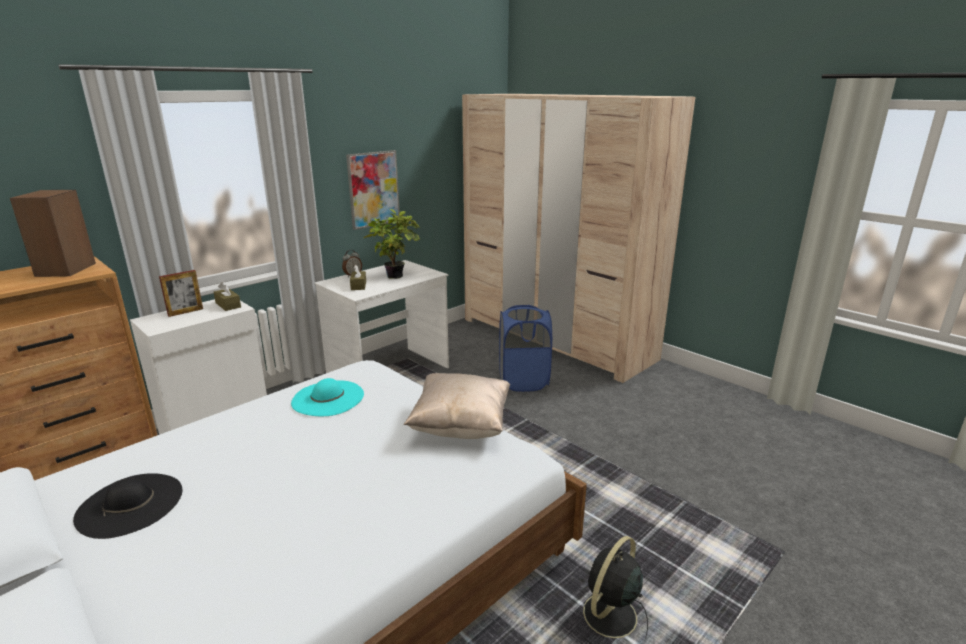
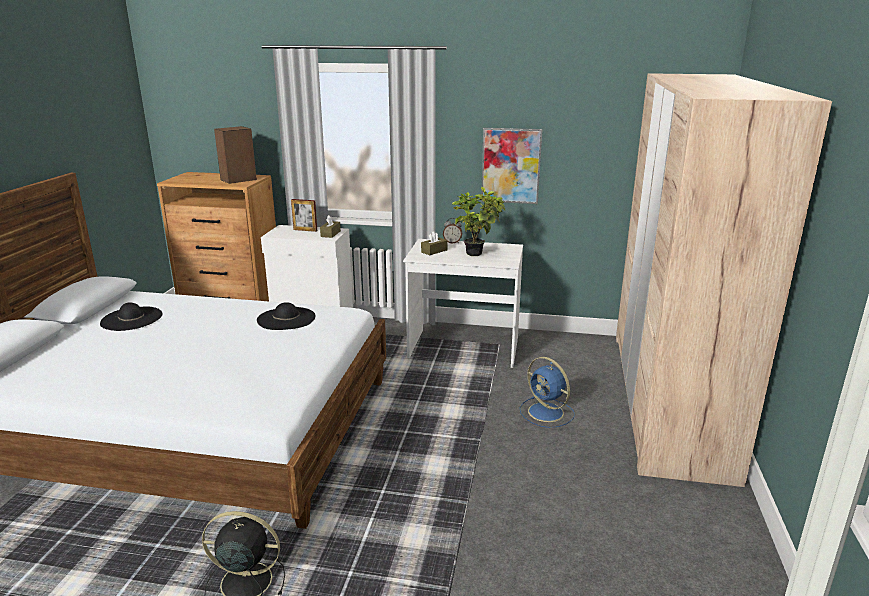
camera: 55 degrees right, 0 degrees up
(328, 398) = (286, 318): turquoise hat -> black hat
(461, 426) = (293, 374): beige pillow -> none
(523, 381) = (547, 413): blue laundry basket -> blue fan

